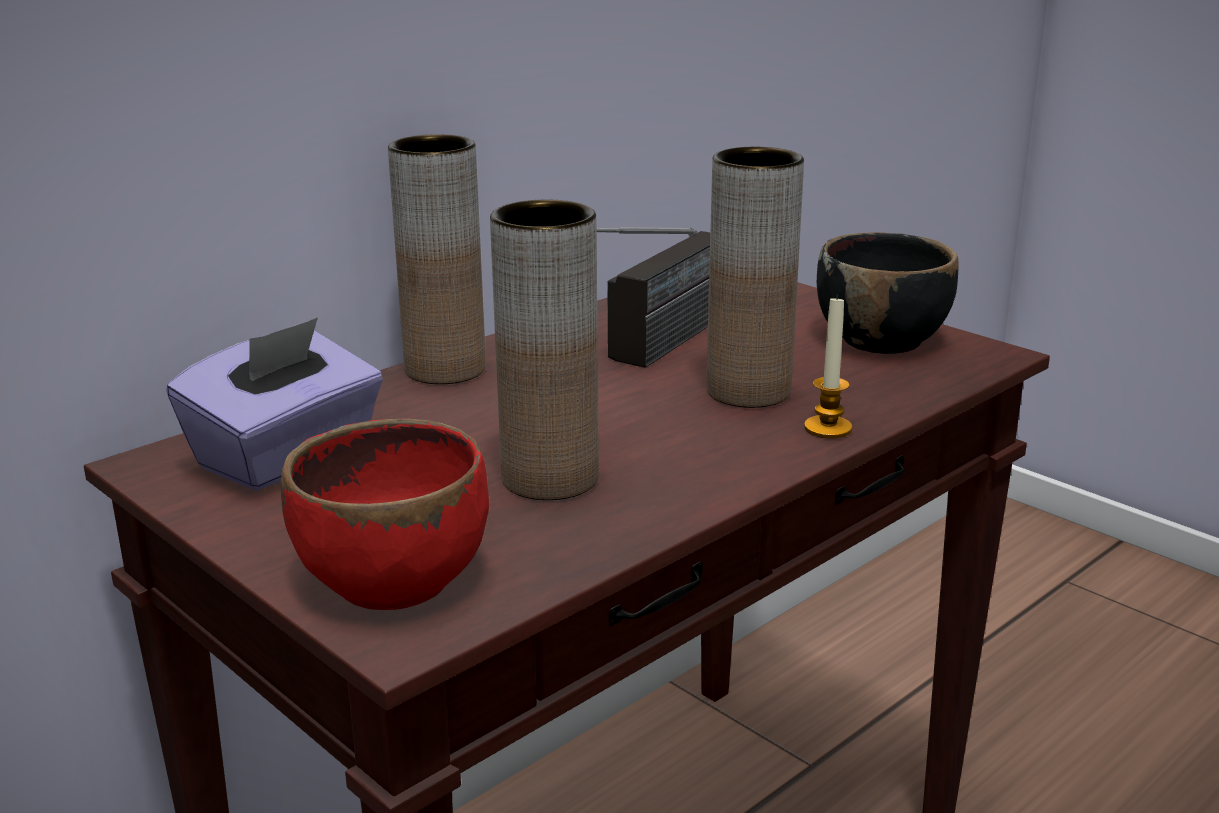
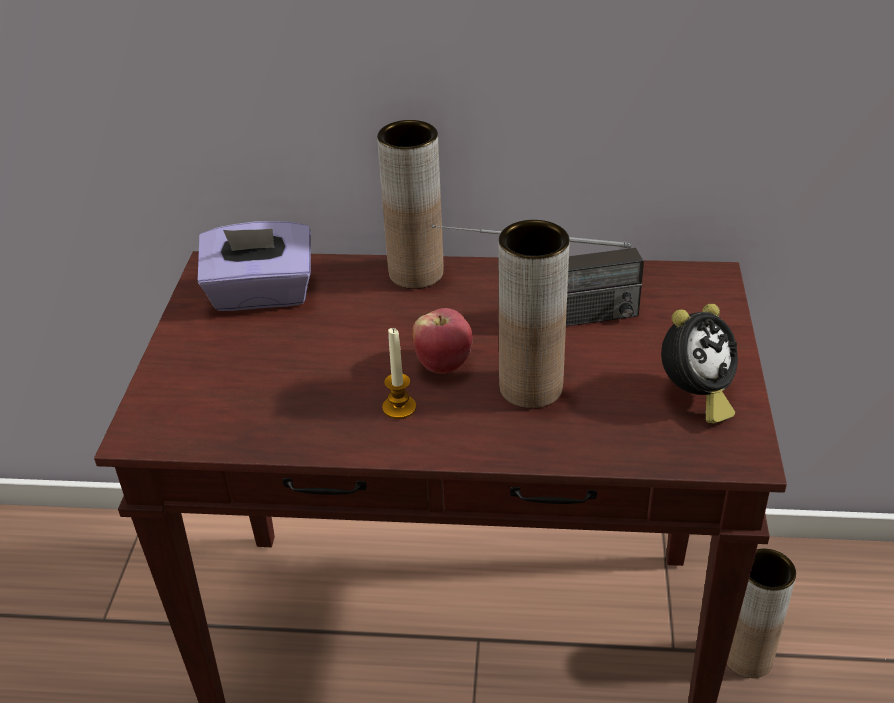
camera: 50 degrees right, 15 degrees up
(394, 580) = (182, 401): red bowl -> none
(550, 479) = (331, 384): brown vase -> brown vase (747, 657)
(632, 413) = (443, 365): none -> apple
(828, 428) = (518, 445): candle -> candle (399, 407)
(881, 339) = (695, 397): black bowl -> alarm clock

